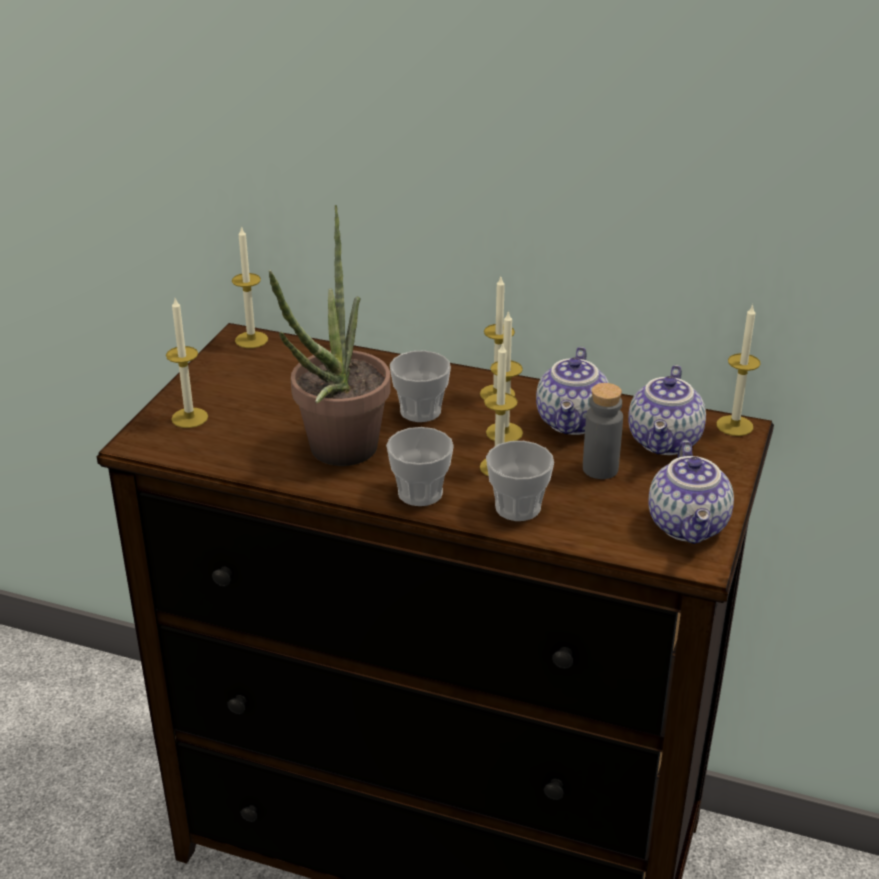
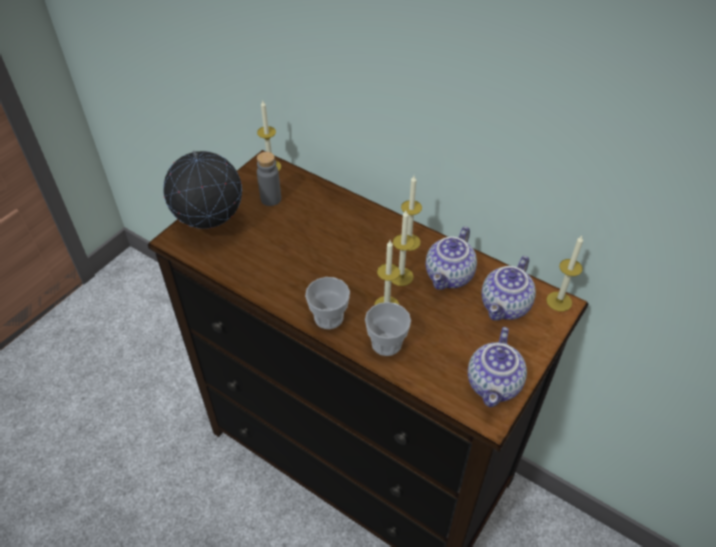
camera: 15 degrees right, 15 degrees up
(189, 418) = (210, 225): candle -> globe
(336, 455) = (288, 275): potted plant -> none
(420, 411) = (354, 247): cup -> none
(600, 469) = (453, 321): grey bottle -> grey bottle (271, 199)

